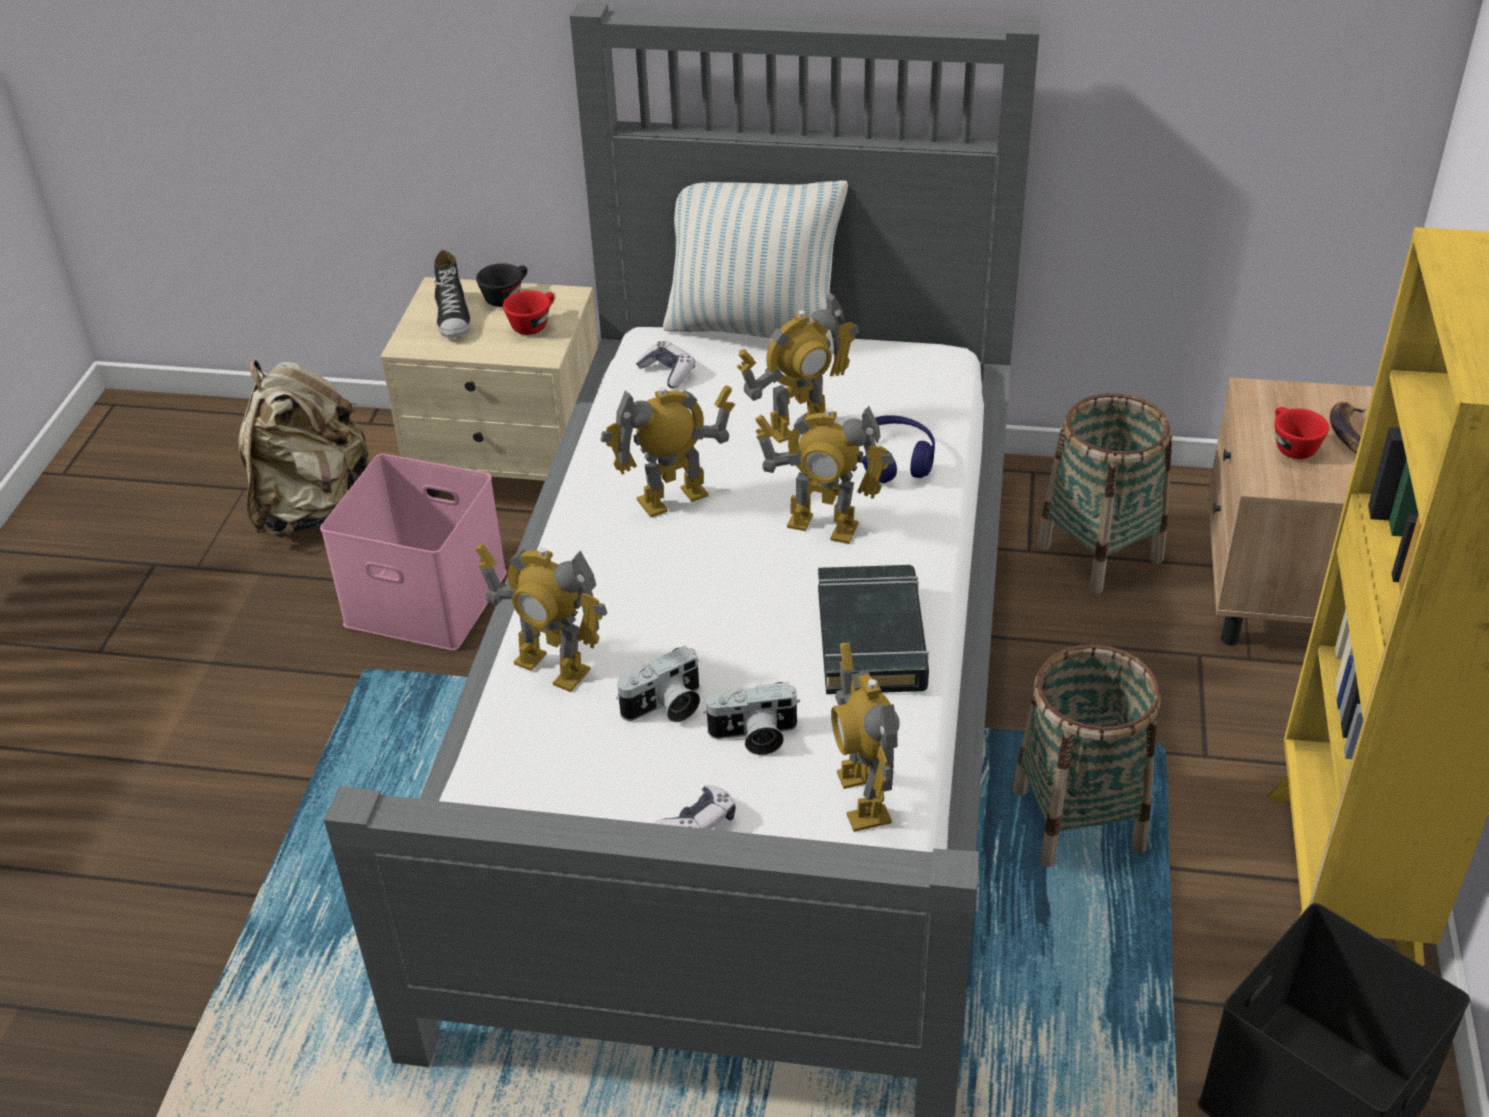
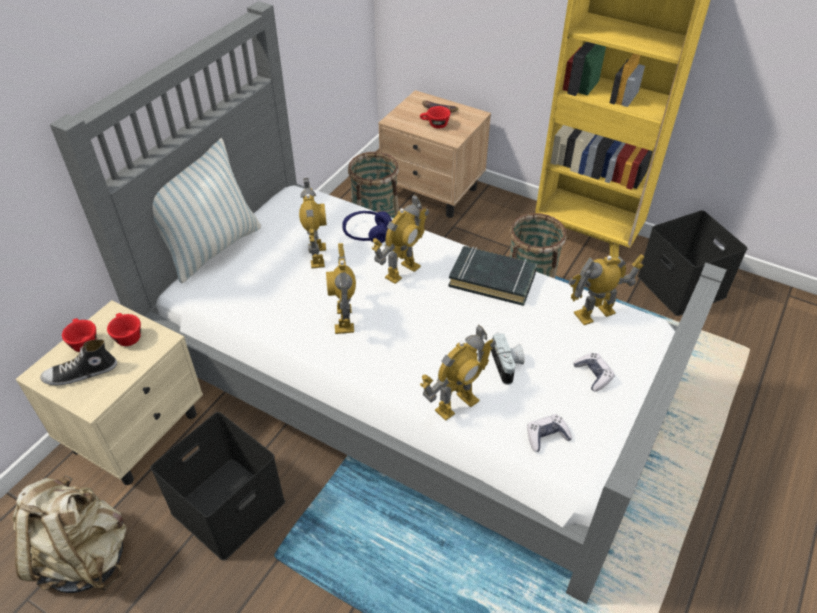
camera: 70 degrees left, 5 degrees up
(430, 597) = (228, 504): pink storage box -> black storage box
(453, 317) = (81, 373): shoe -> shoe turned 150 degrees clockwise
(506, 297) = (83, 342): black cup -> red cup
(668, 372) = (227, 291): game controller -> game controller (546, 436)
(754, 737) = (542, 339): camera -> none
(862, 798) = (595, 314): toy robot -> toy robot turned 150 degrees clockwise

